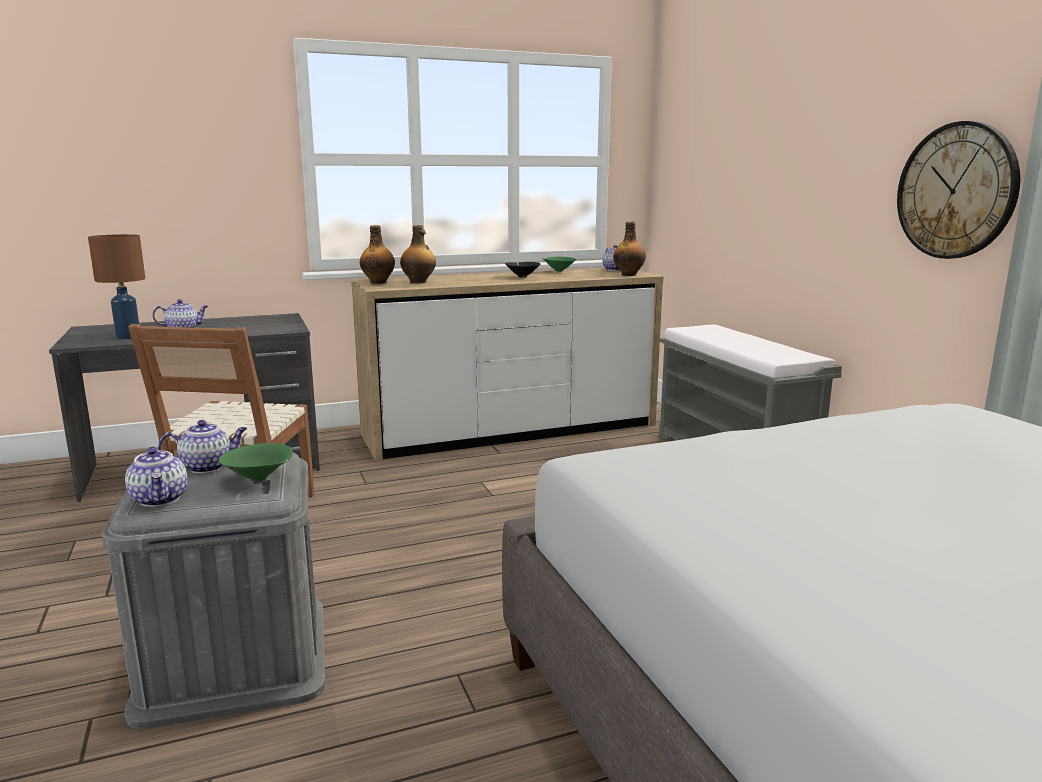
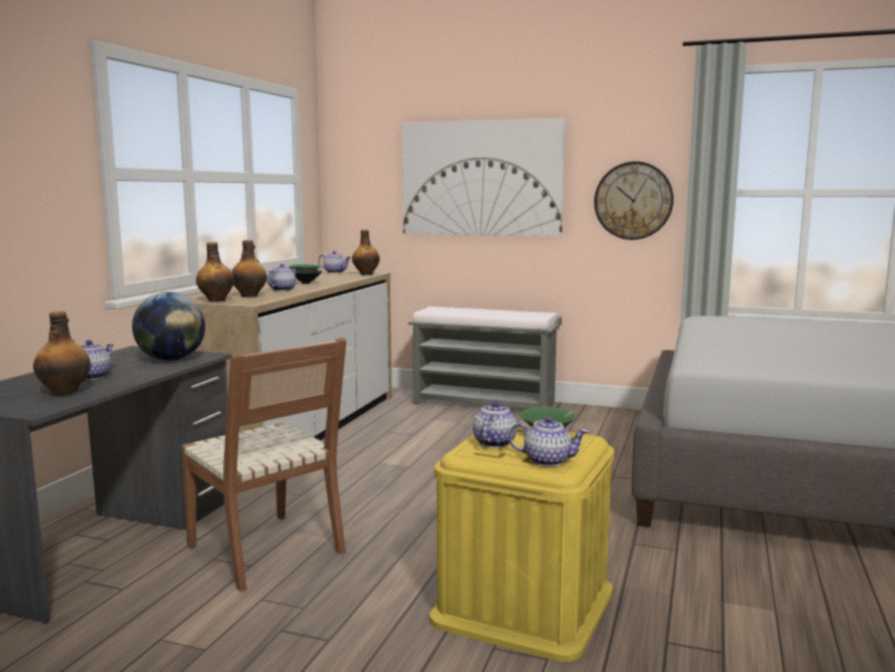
camera: 50 degrees left, 5 degrees down
(129, 337) = (65, 393): brown table lamp -> bottle
(235, 658) = (523, 605): grey storage box -> yellow storage box
(262, 328) = (171, 360): none -> globe
(471, 280) = (282, 290): none -> teapot
(779, 156) = (481, 178): none -> picture

